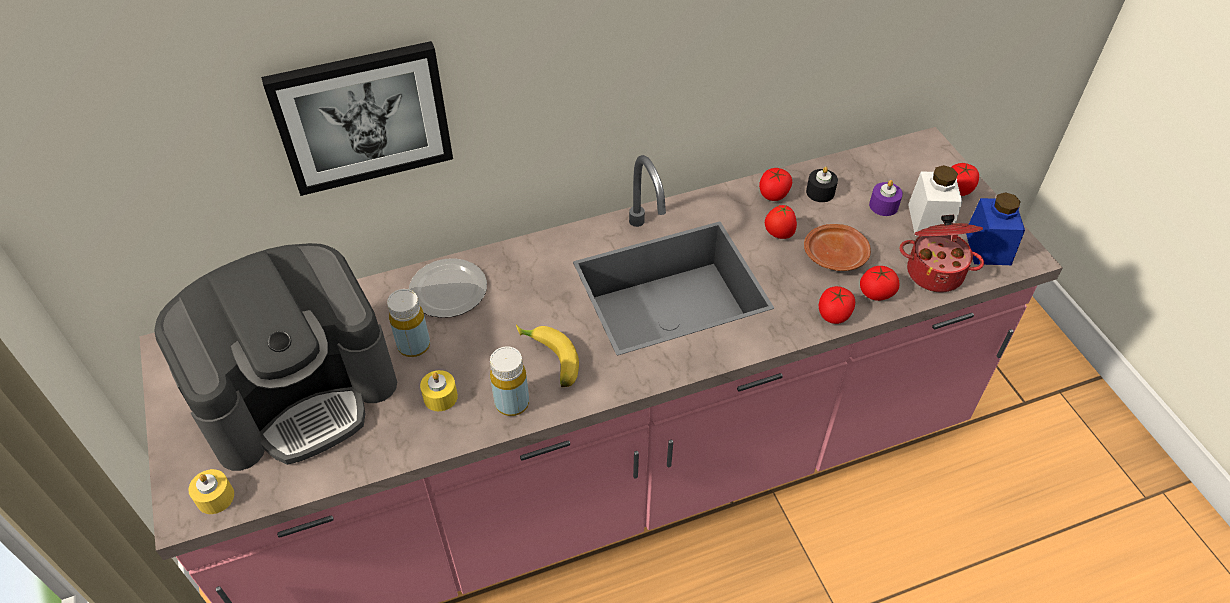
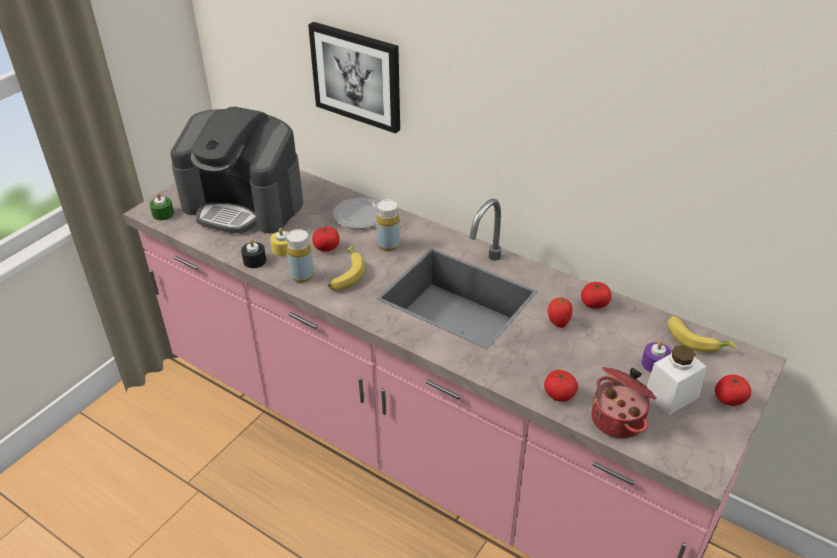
camera: 55 degrees right, 10 degrees down
(215, 497) = (163, 214): yellow candle -> green candle
(414, 345) = (309, 223): yellow bottle -> yellow bottle (388, 245)
(820, 192) = (626, 325): black candle -> black candle (254, 261)
(834, 315) = (513, 381): tomato -> tomato (326, 247)
(836, 255) = (571, 359): brown plate -> none
(873, 161) = (696, 339): none -> banana
(988, 247) = (684, 442): blue jar -> none

